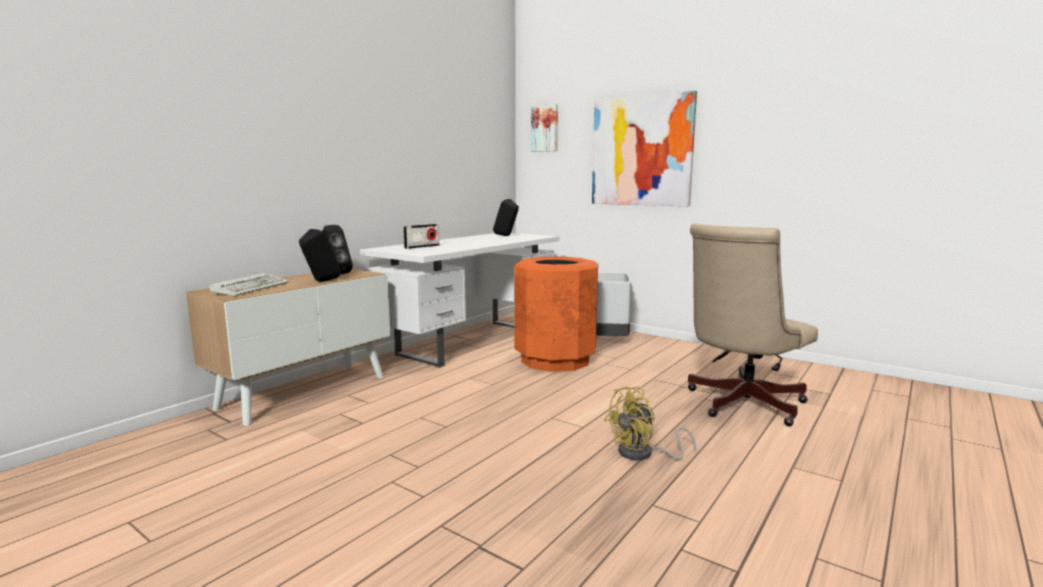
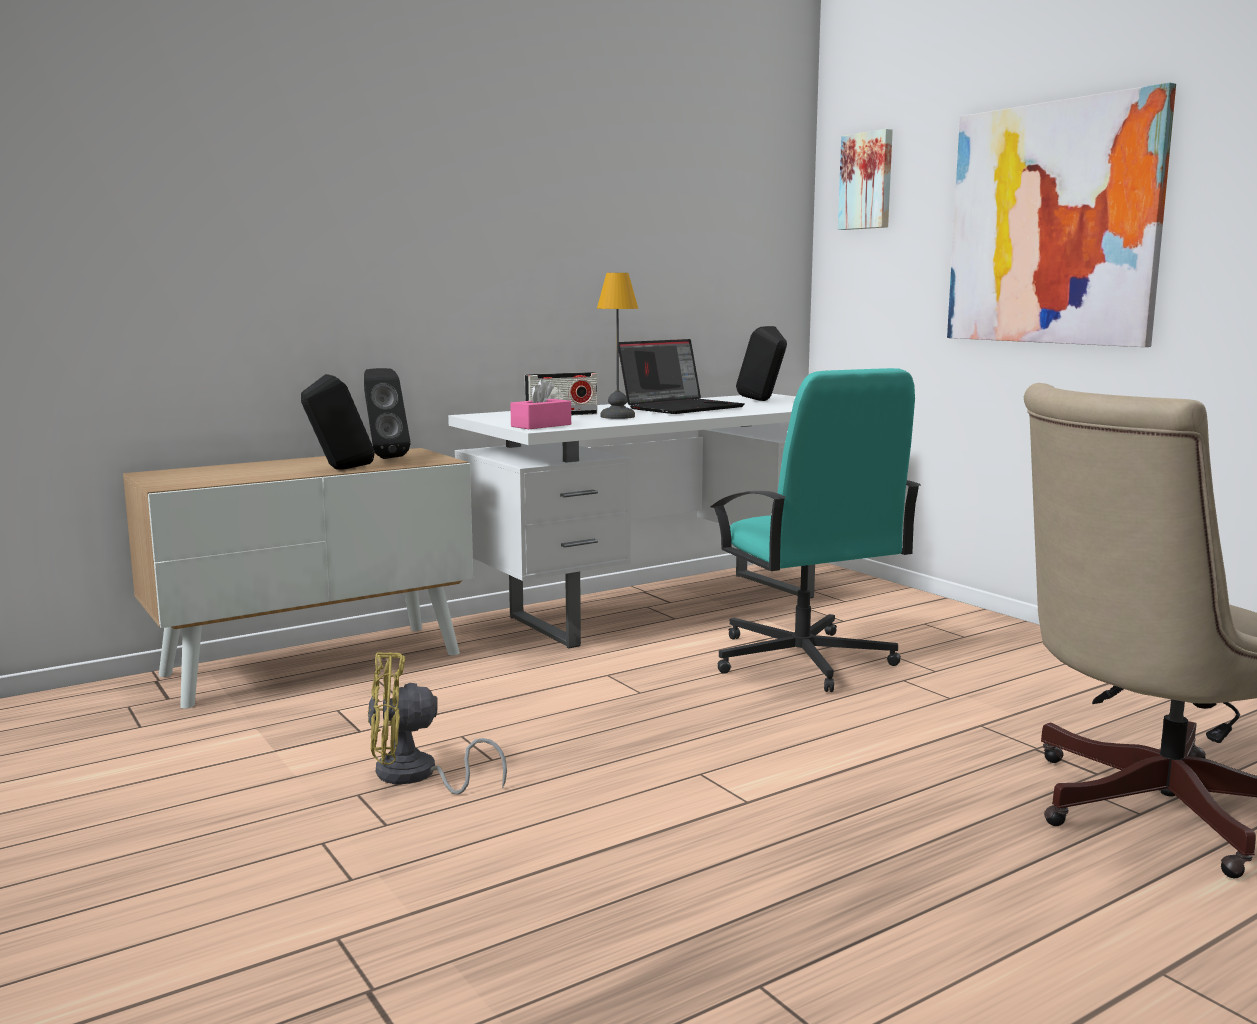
camera: 20 degrees right, 0 degrees up
(252, 288) = (221, 473): keyboard -> none
(422, 252) = (541, 425): none -> pink tissue box
(452, 246) = (618, 416): none -> table lamp
(474, 240) = (681, 407): none -> laptop
(555, 360) = (802, 660): orange trash can -> turquoise office chair
(607, 340) = (946, 633): grey trash can -> none
(643, 454) = (827, 878): yellow fan -> yellow fan (415, 776)

